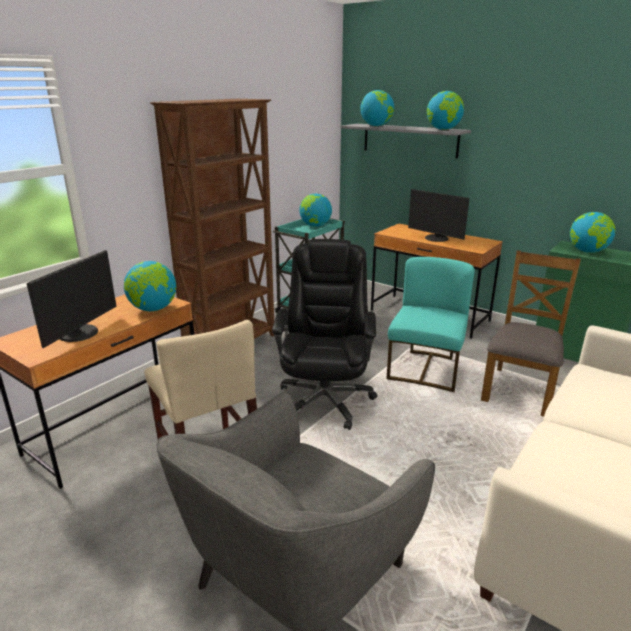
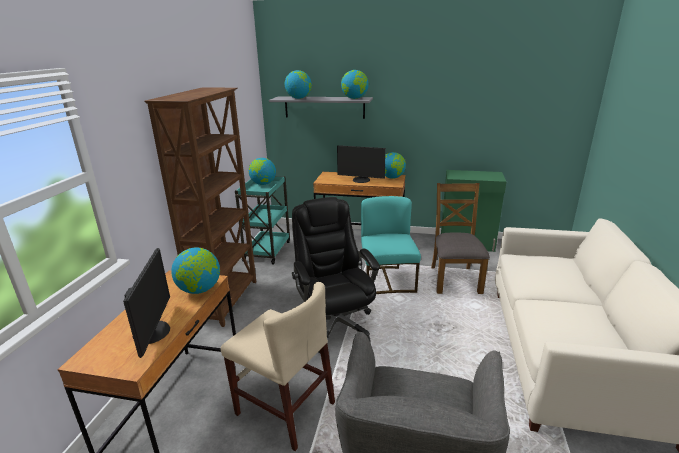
camera: 25 degrees left, 0 degrees up
(587, 251) = (469, 175): globe -> globe (392, 178)

